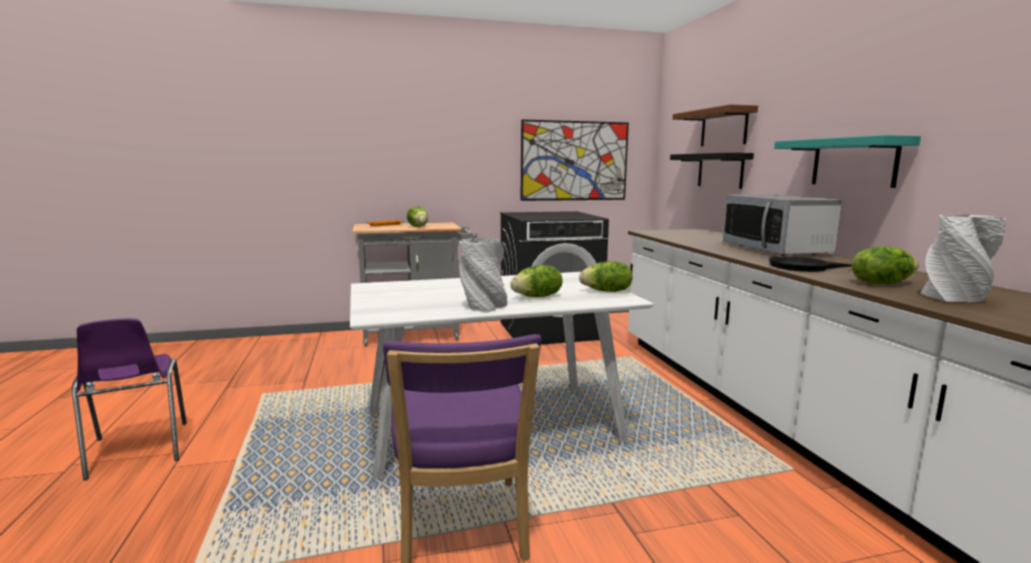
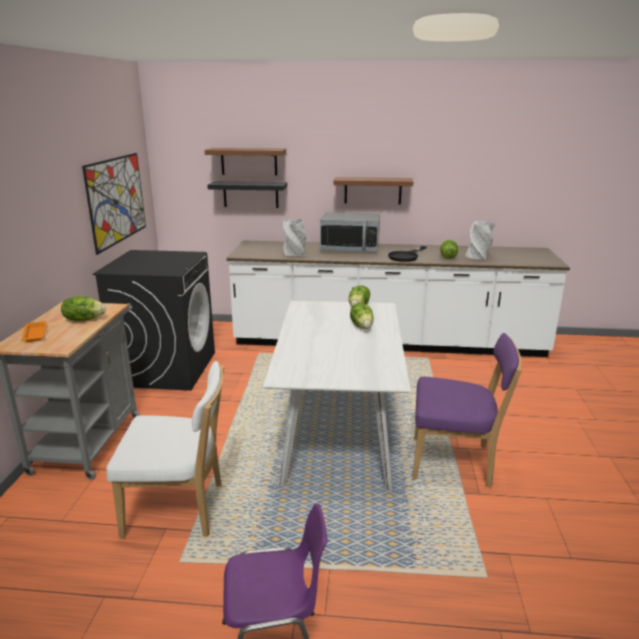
camera: 70 degrees left, 10 degrees up
(329, 380) = (179, 509): none -> white chair
(483, 306) = (380, 345): grey vase -> grey vase (295, 254)
(853, 162) = (372, 190): turquoise shelf -> brown shelf

